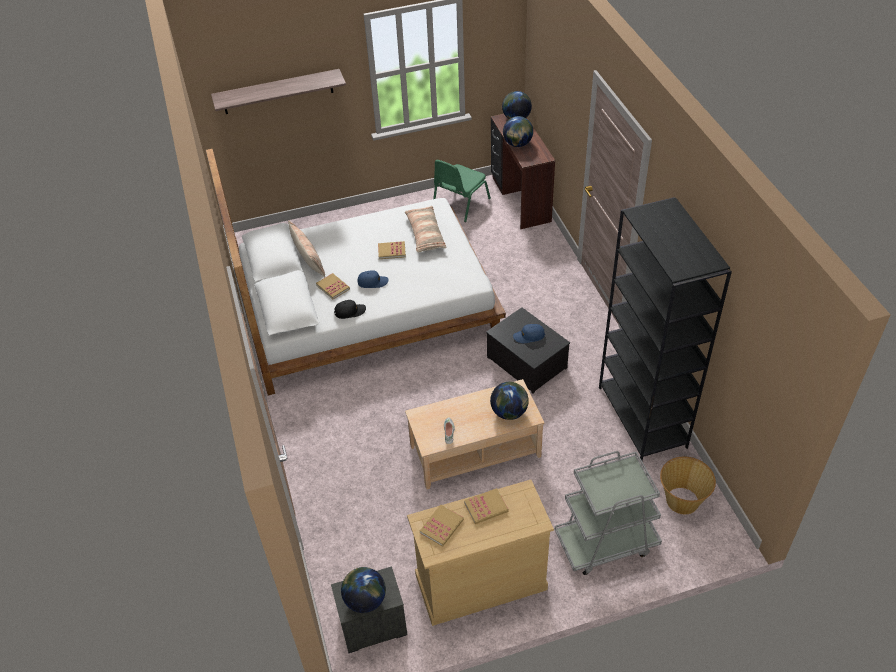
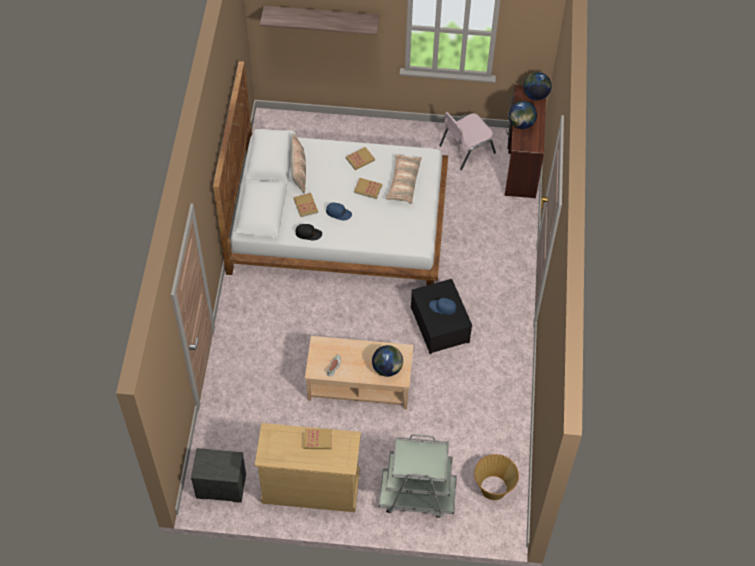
camera: 20 degrees right, 10 degrees up
(365, 600) = (214, 468): globe -> none
(441, 526) = (280, 441): book -> book (360, 159)
(460, 204) = (466, 149): green chair -> pink chair
(642, 417) = (504, 409): black bookcase -> none

